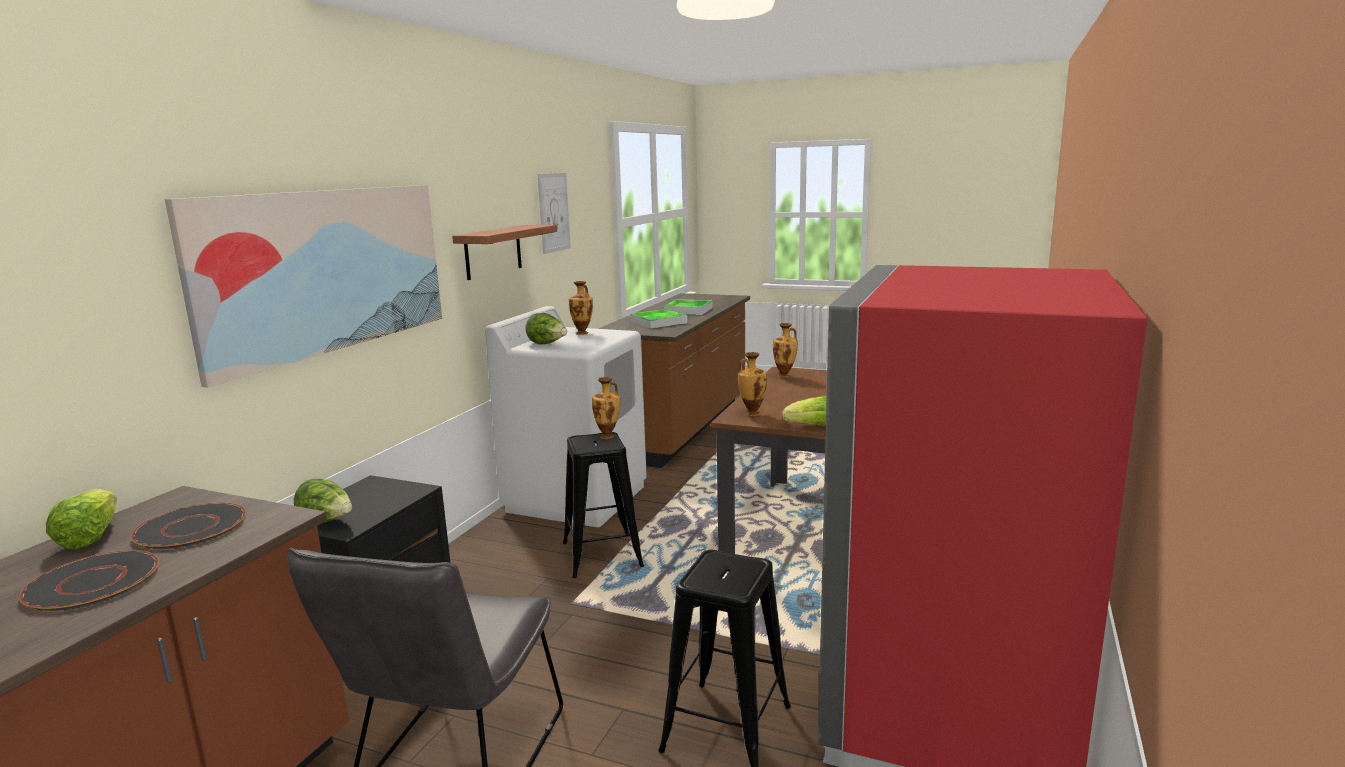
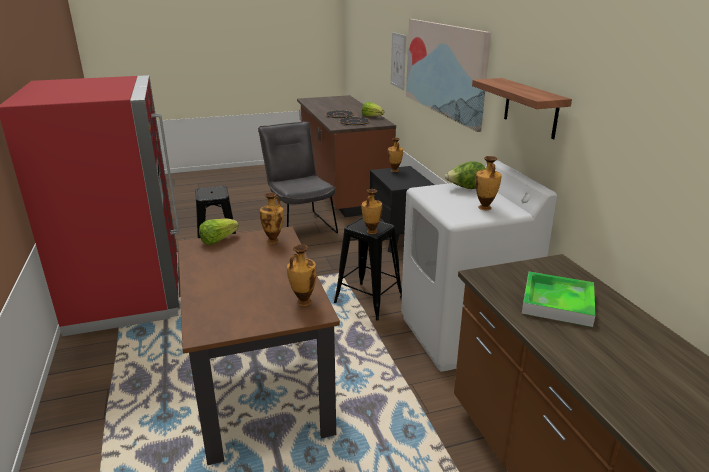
camera: 140 degrees right, 10 degrees up
(327, 522) = (394, 171): lettuce -> vase
(554, 212) = (620, 102): picture -> picture (398, 60)
(688, 310) = (625, 369): tray -> none

